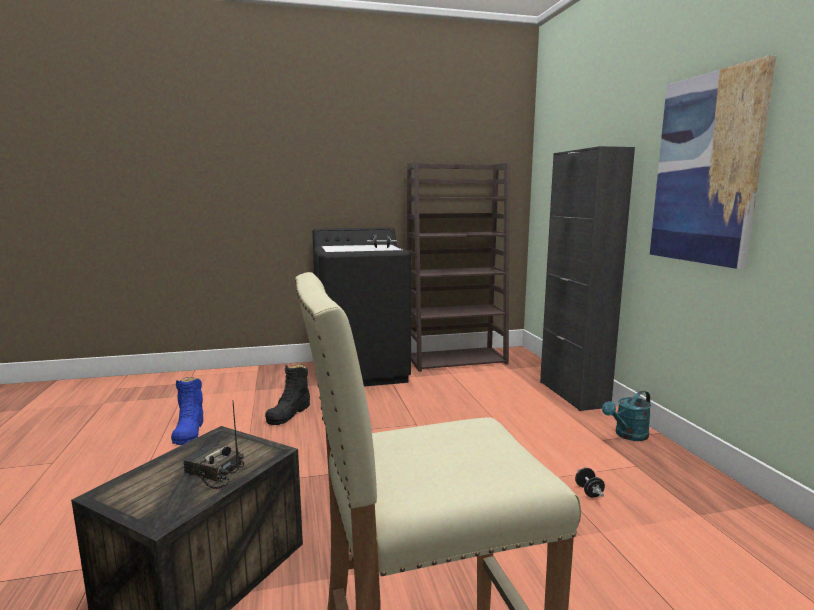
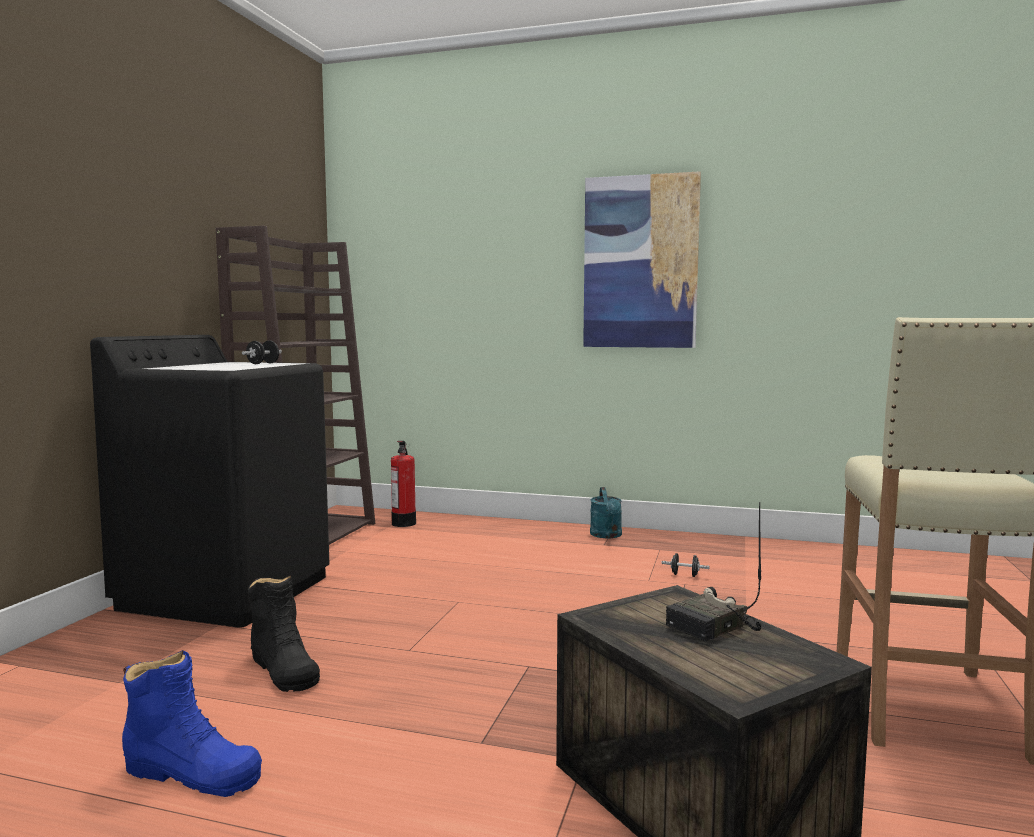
camera: 60 degrees left, 5 degrees down
(522, 370) = (404, 523): none -> fire extinguisher
(573, 394) = (499, 525): black cabinet -> none

